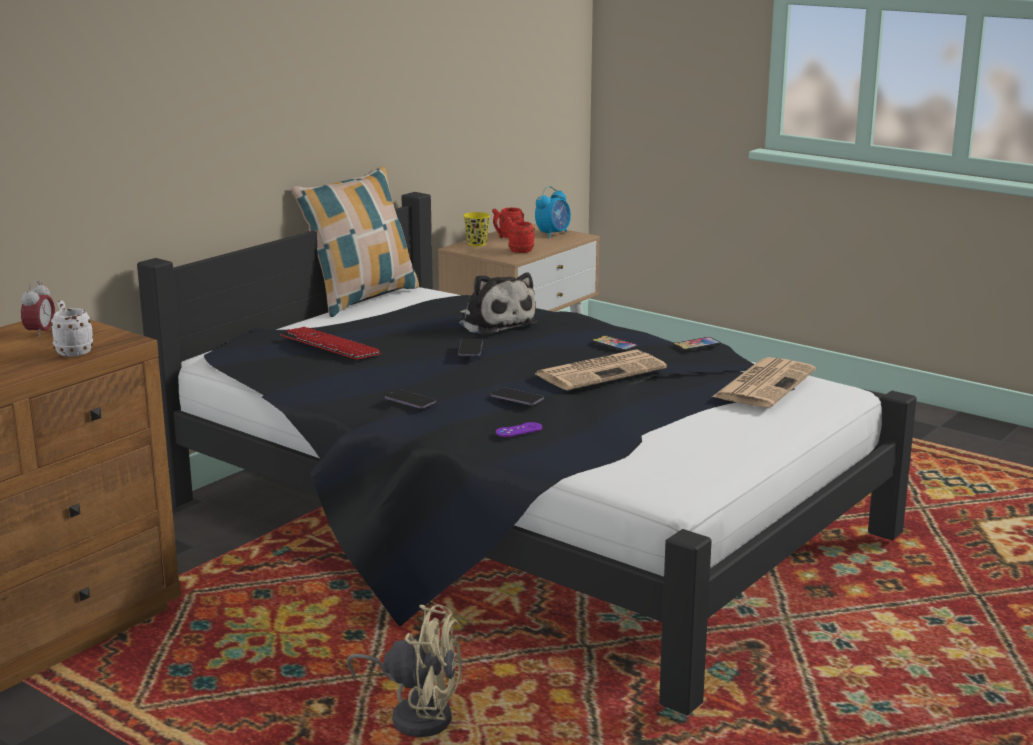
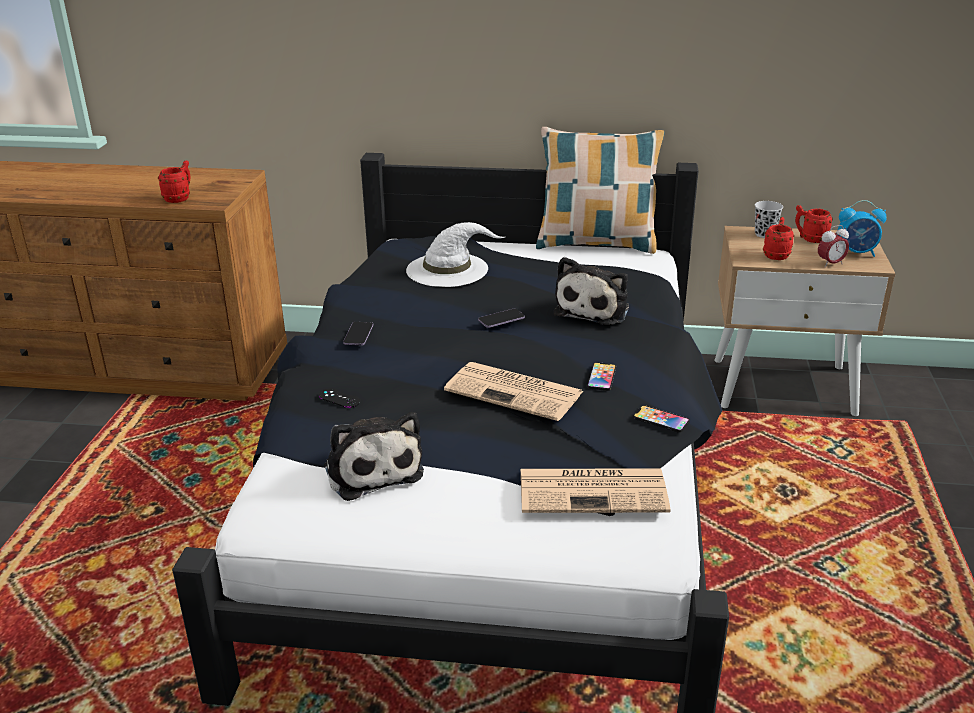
camera: 60 degrees right, 10 degrees up
(40, 334) = (209, 180): alarm clock -> alarm clock (830, 264)
(72, 351) = (180, 198): white mug -> red mug
(330, 346) = (448, 269): keyboard -> white hat
(416, 714) = (160, 556): beige fan -> none
(477, 244) = (764, 234): yellow cup -> black cup
(517, 398) = (406, 374): phone -> none
(519, 430) = (339, 398): purple game controller -> black game controller
(645, 444) = (372, 469): none -> plush toy

